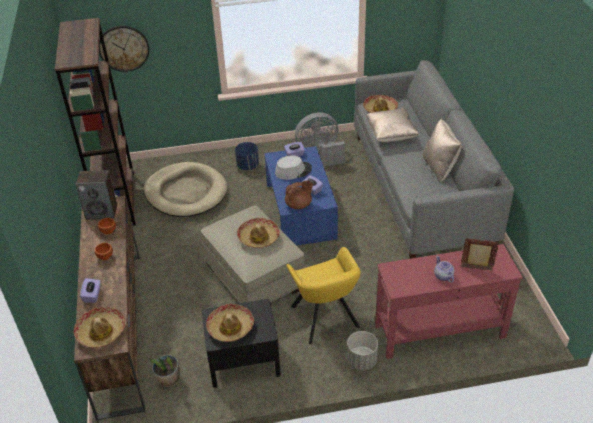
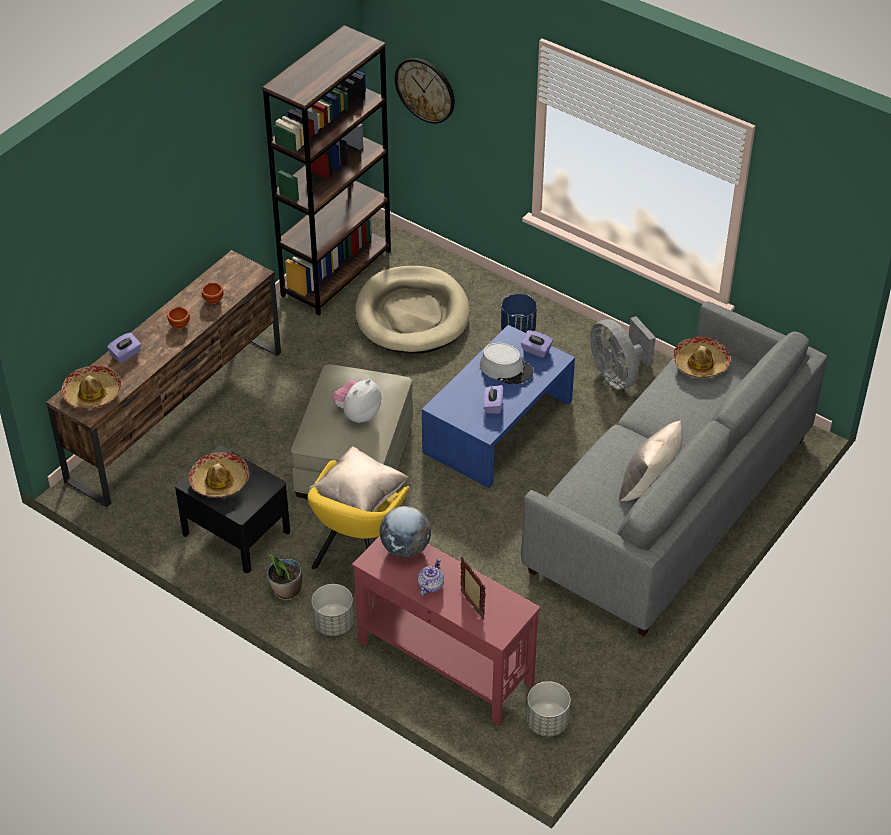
camera: 45 degrees right, 5 degrees up
(102, 212) = (233, 275): speaker -> none
(169, 379) = (157, 496): potted plant -> potted plant (286, 590)
(258, 237) = (358, 414): hat -> plush toy
(299, 205) = (455, 412): brown teapot -> none
(320, 154) = (618, 375): grey fan -> grey fan turned 150 degrees counterclockwise
(391, 135) = (664, 405): beige pillow -> beige pillow (359, 497)
(403, 269) = (405, 548): none -> globe
(521, 317) = (547, 722): none -> grey planter

